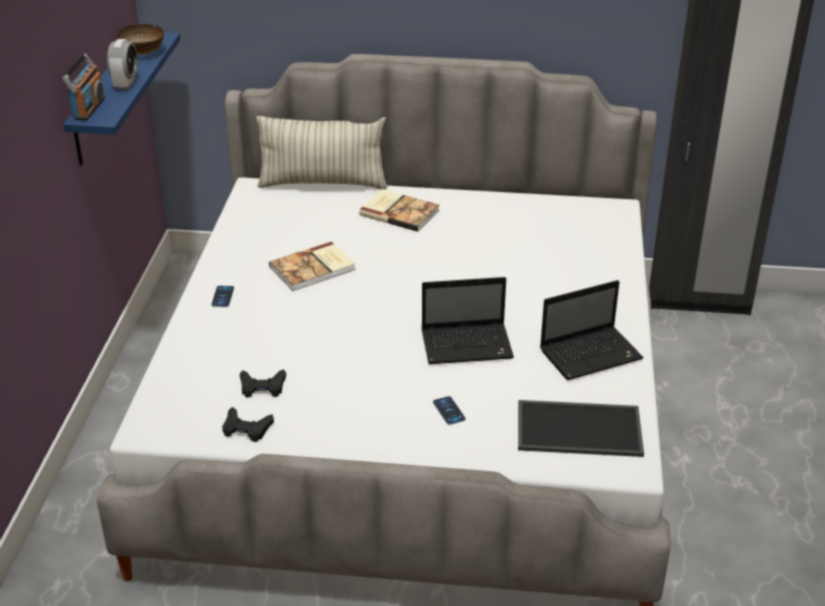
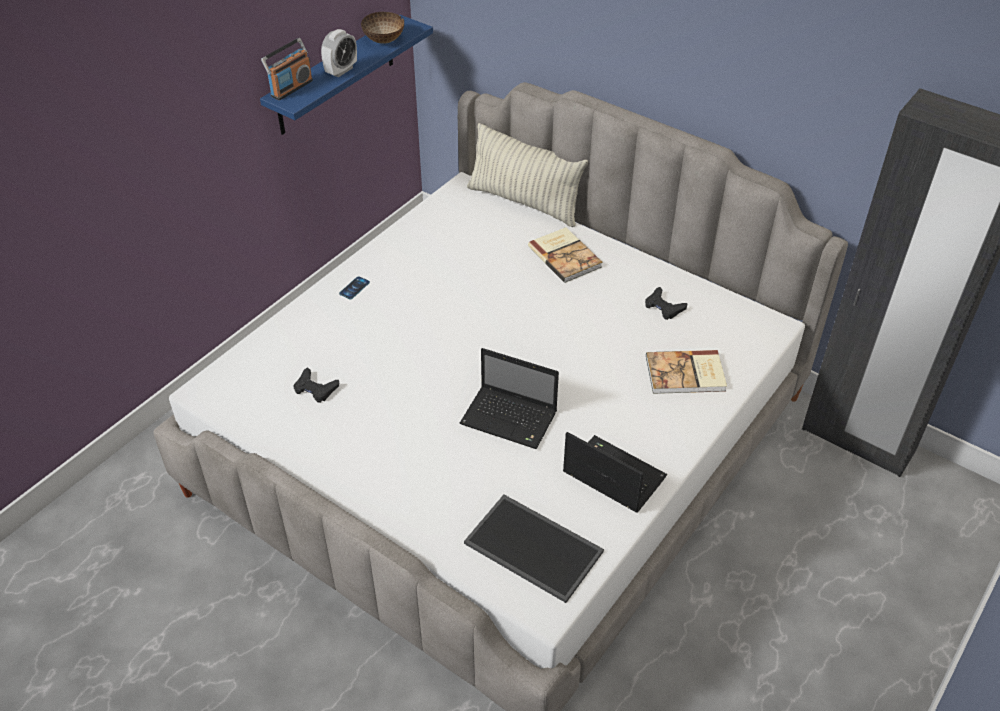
camera: 30 degrees right, 10 degrees up
(246, 428) = (273, 423): black game controller -> black game controller (664, 307)
(314, 269) = (446, 288): book -> book (686, 375)
(449, 411) = (440, 477): phone -> none
(592, 354) = (611, 475): laptop -> laptop turned 150 degrees counterclockwise

